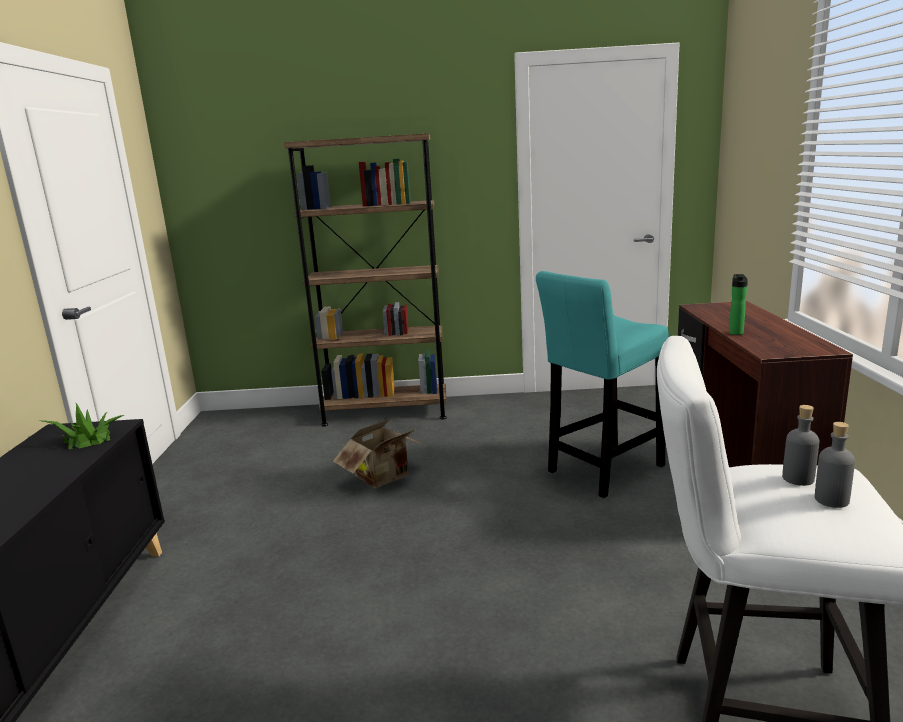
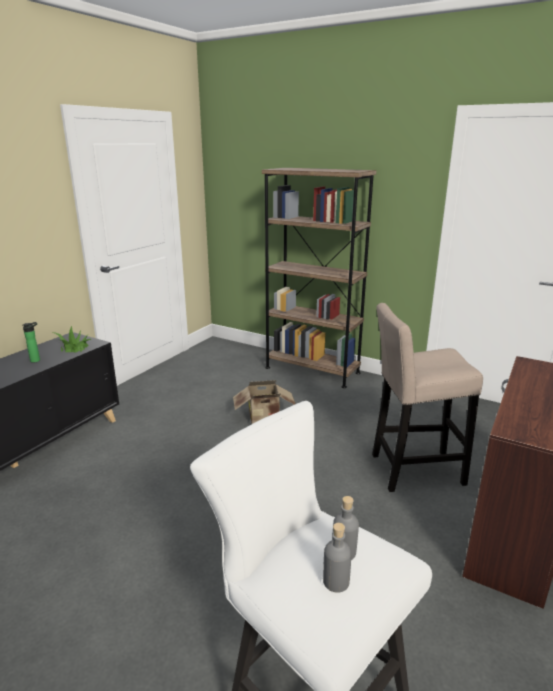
camera: 30 degrees right, 5 degrees up
(602, 471) = (412, 470): turquoise stool -> beige stool
(735, 332) = (515, 400): bottle -> bottle (36, 360)

